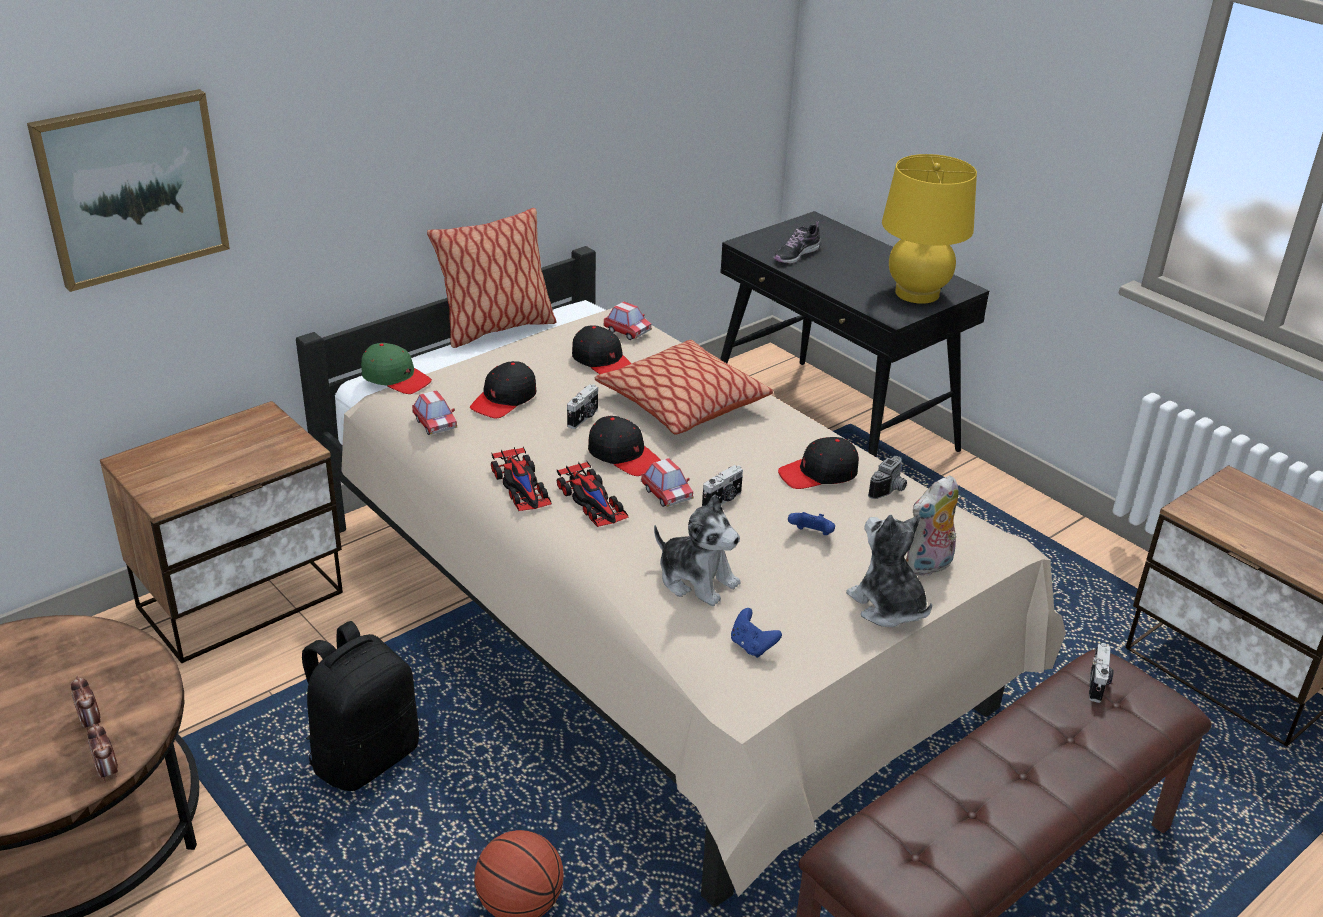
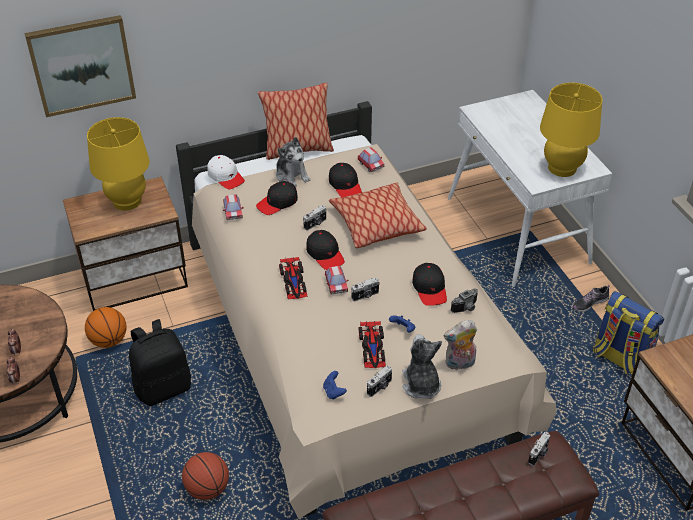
camera: 20 degrees right, 10 degrees up
(225, 443) = (127, 201): none -> yellow table lamp
(229, 703) = (109, 340): none -> basketball
(396, 378) = (226, 176): green cap -> white cap
(521, 486) = (260, 263): toy car -> toy car (372, 348)
(697, 580) = (325, 344): plush toy -> plush toy (292, 175)
(796, 255) = (500, 124): shoe -> shoe (590, 303)
(818, 474) = (430, 289): black cap -> black cap turned 105 degrees counterclockwise
(825, 623) = (380, 387): none -> camera
(833, 426) = (518, 230): black desk -> white desk
(1070, 563) = (620, 358): none -> backpack

